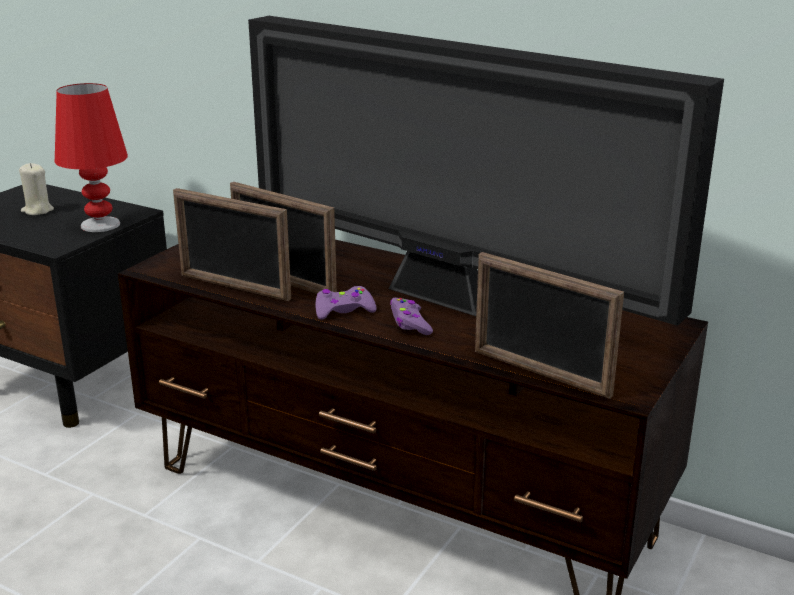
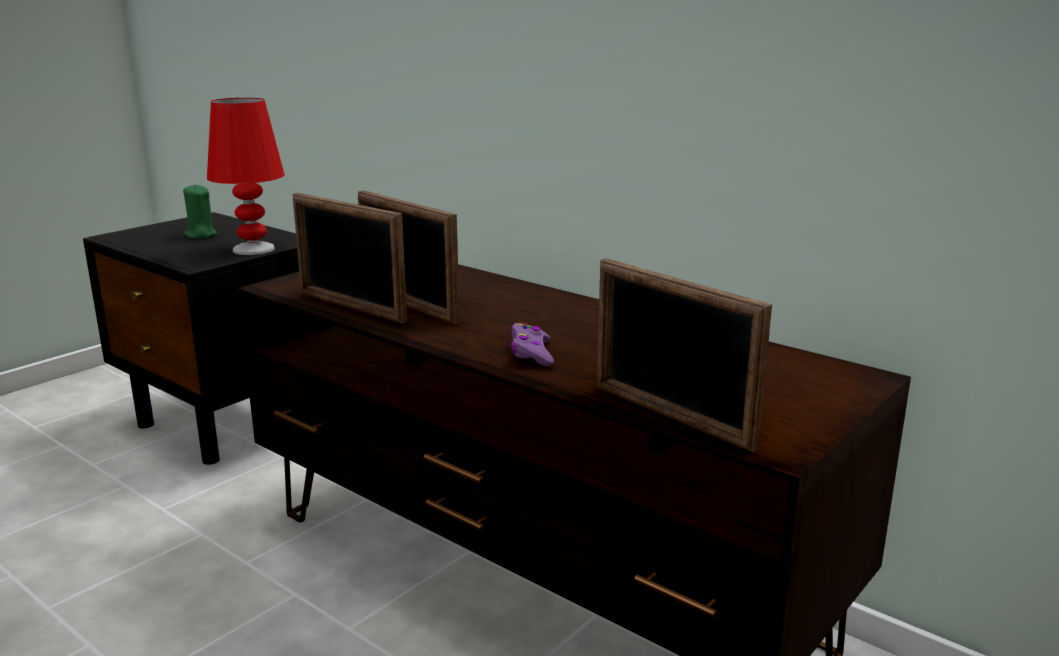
camera: 10 degrees right, 5 degrees down
(37, 210) = (200, 235): beige candle -> green candle
(343, 310) = (460, 336): purple game controller -> none
(446, 299) = (585, 332): television -> none

